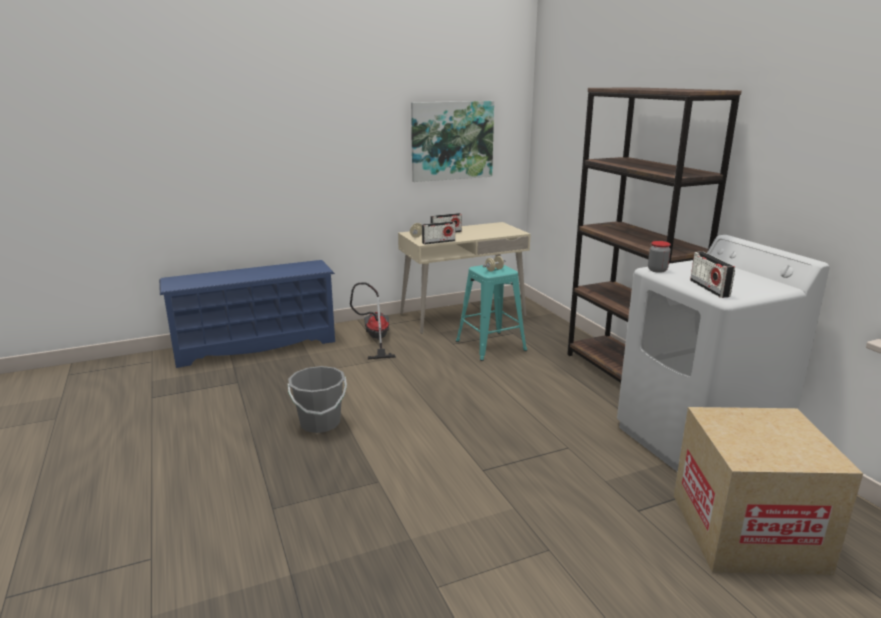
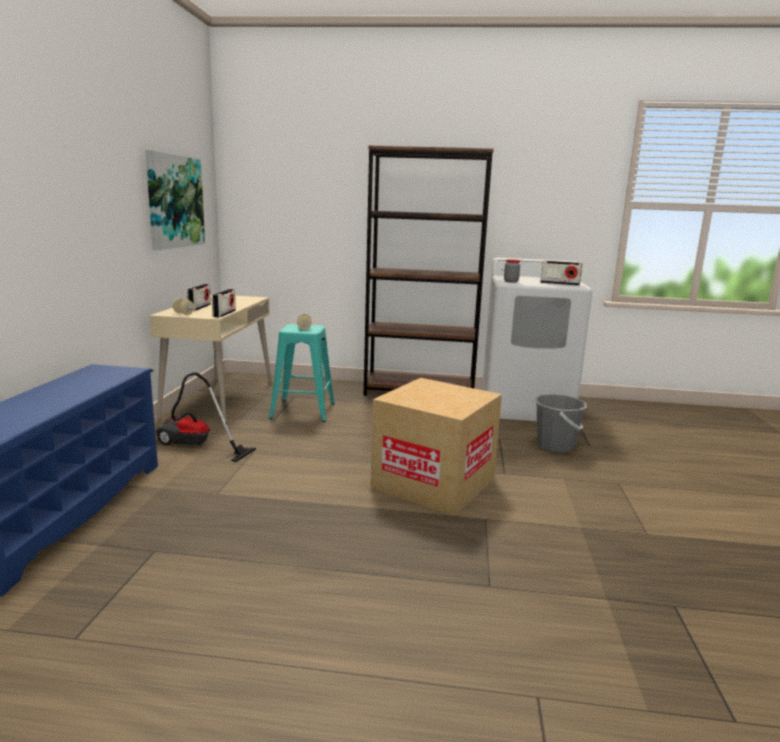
camera: 60 degrees left, 5 degrees down
(320, 423) = (343, 520): grey bucket -> grey bucket (555, 446)
(747, 532) = (625, 429): cardboard box -> cardboard box (433, 483)

